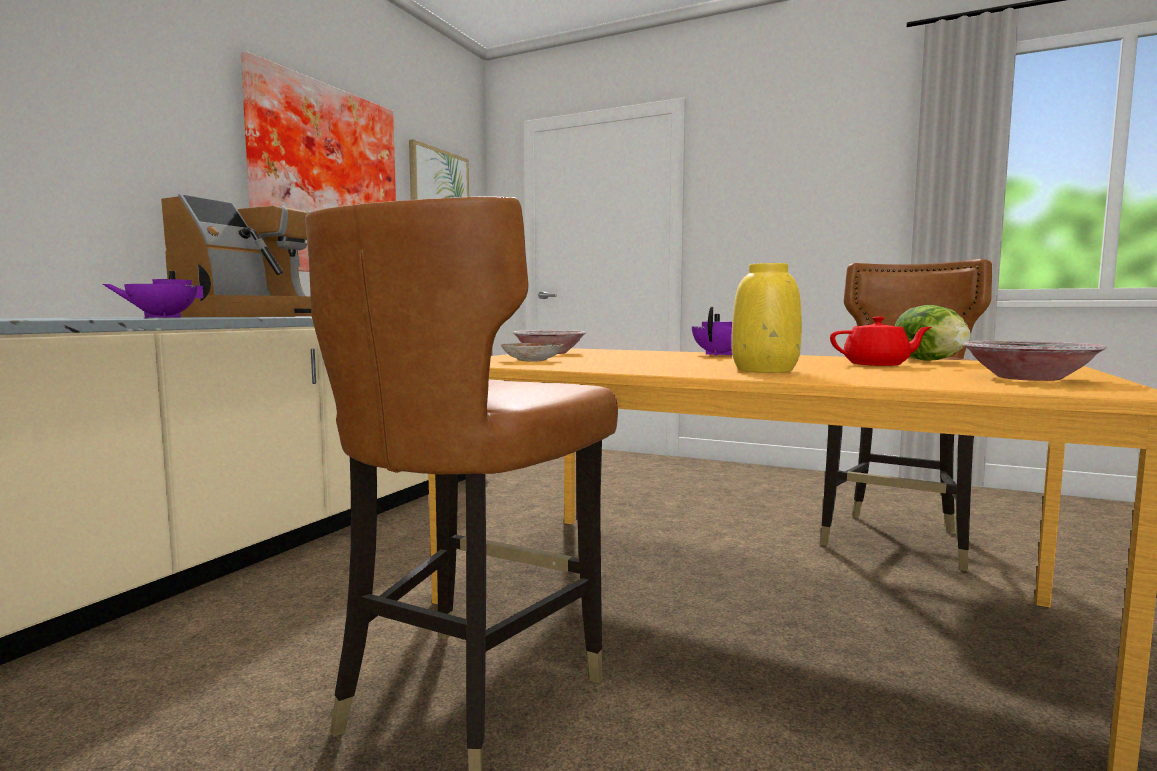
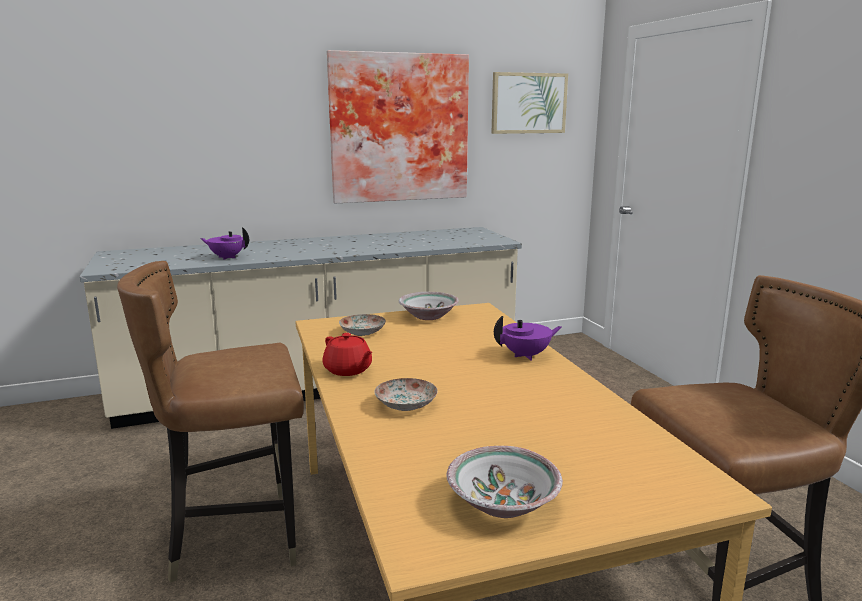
camera: 45 degrees right, 10 degrees up
(256, 316) = (301, 248): coffee machine -> none
(764, 370) = (406, 404): yellow vase -> plate
(877, 364) = (536, 426): red teapot -> red teapot (348, 370)
(929, 361) = (630, 436): lettuce -> none

